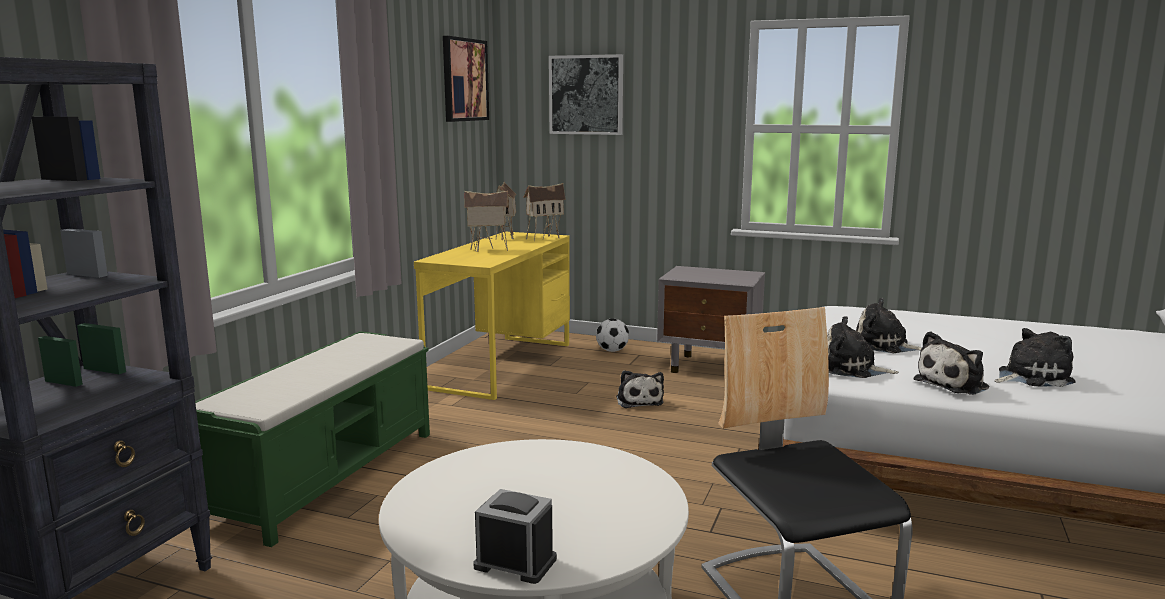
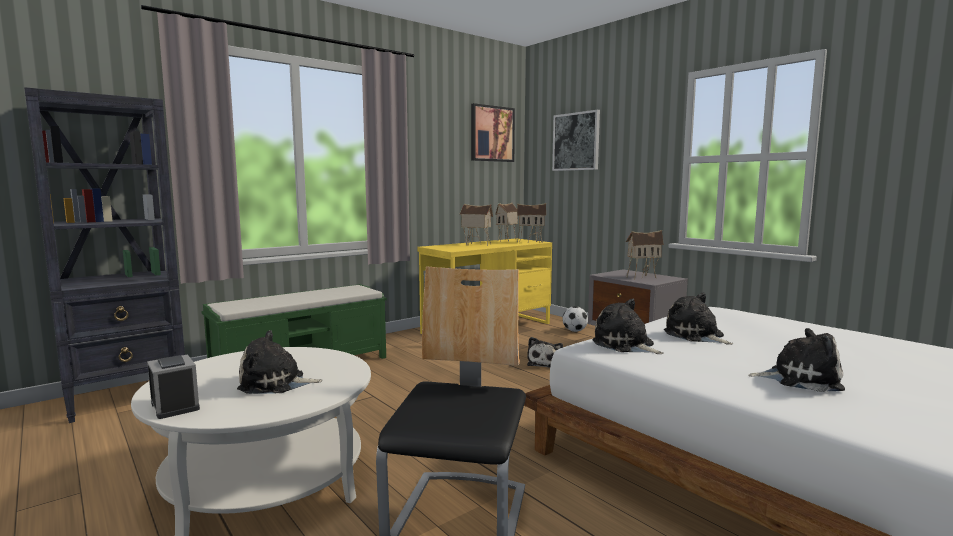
camera: 30 degrees right, 5 degrees down
(719, 276) = (642, 277): none -> toy house
(954, 384) = (701, 370): plush toy -> plush toy (276, 383)

